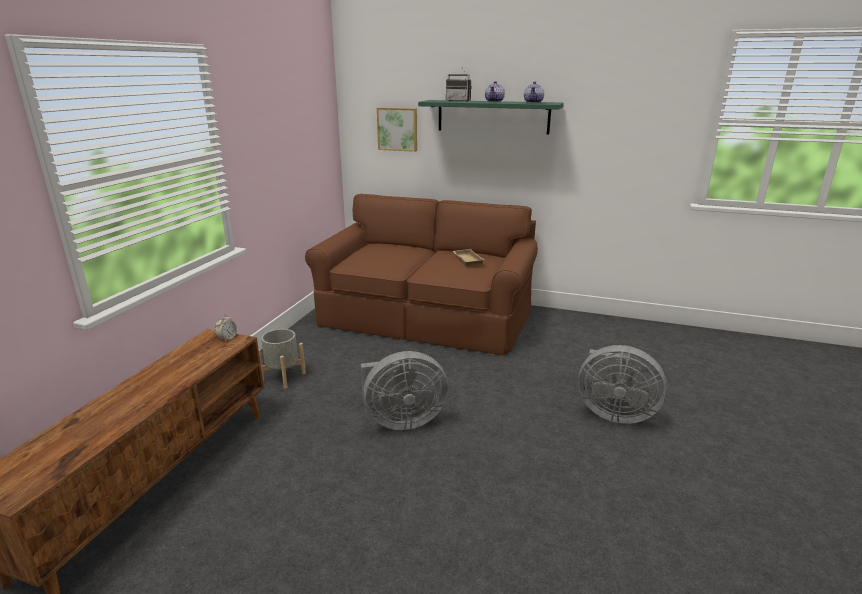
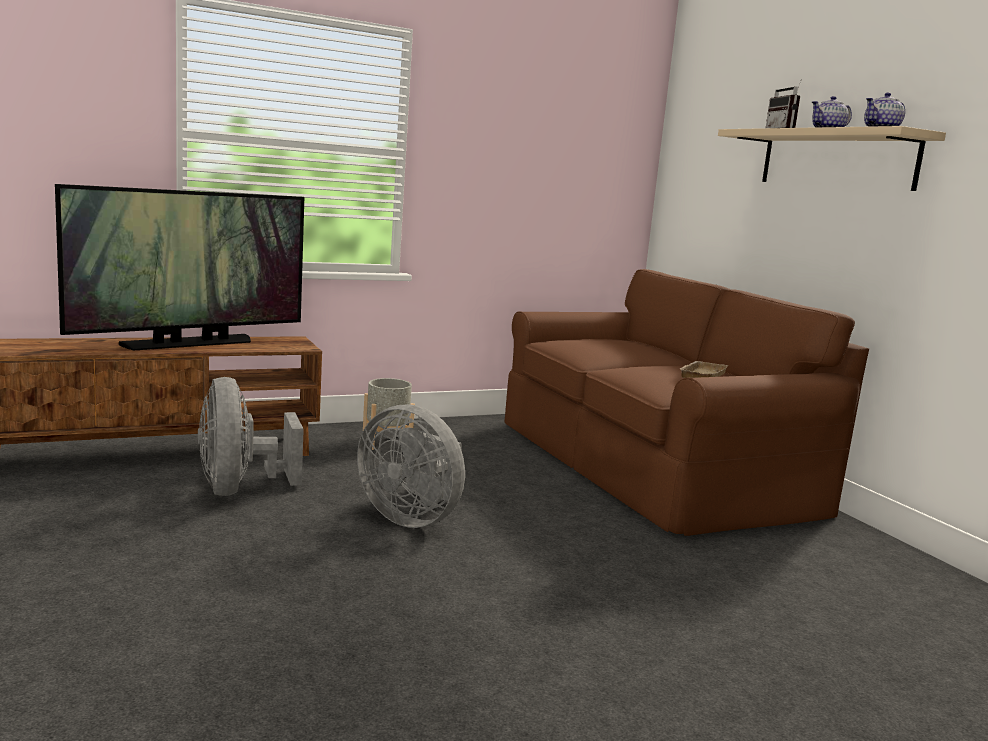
camera: 45 degrees right, 10 degrees down
(155, 381) = (189, 343): none -> television
(227, 339) = (299, 344): alarm clock -> none
(398, 129) = (716, 179): picture -> none
(493, 116) = (836, 159): green shelf -> beige shelf
(613, 413) = (693, 654): grey fan -> grey fan (239, 489)

